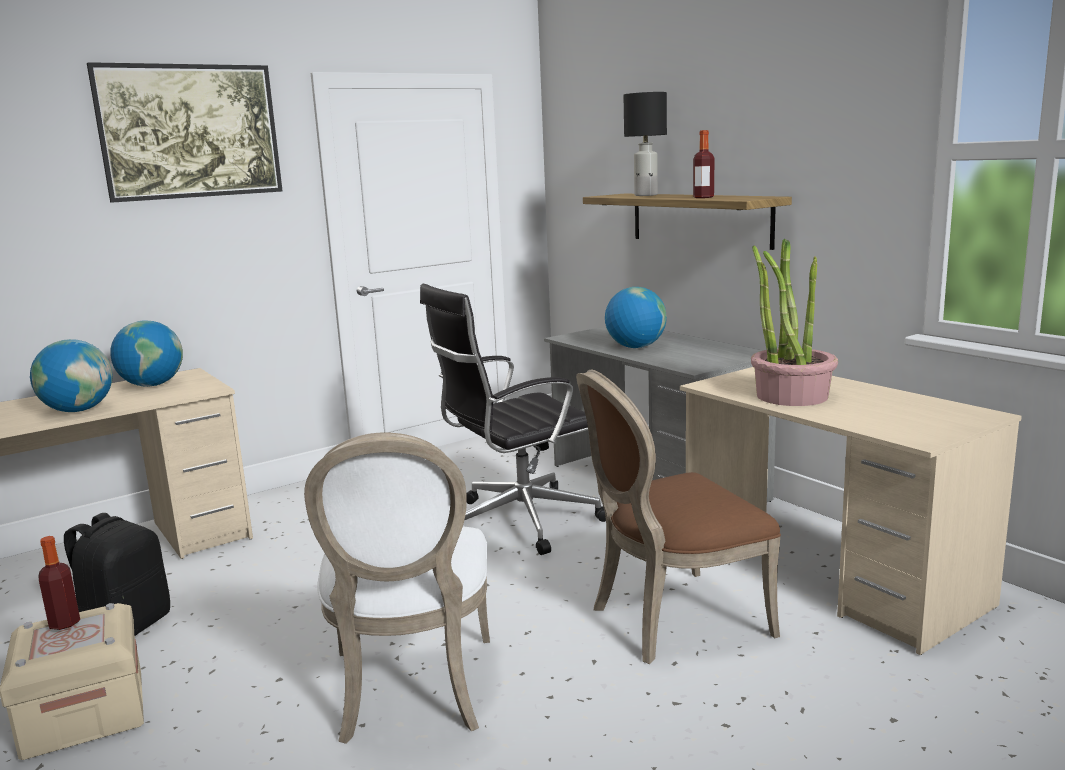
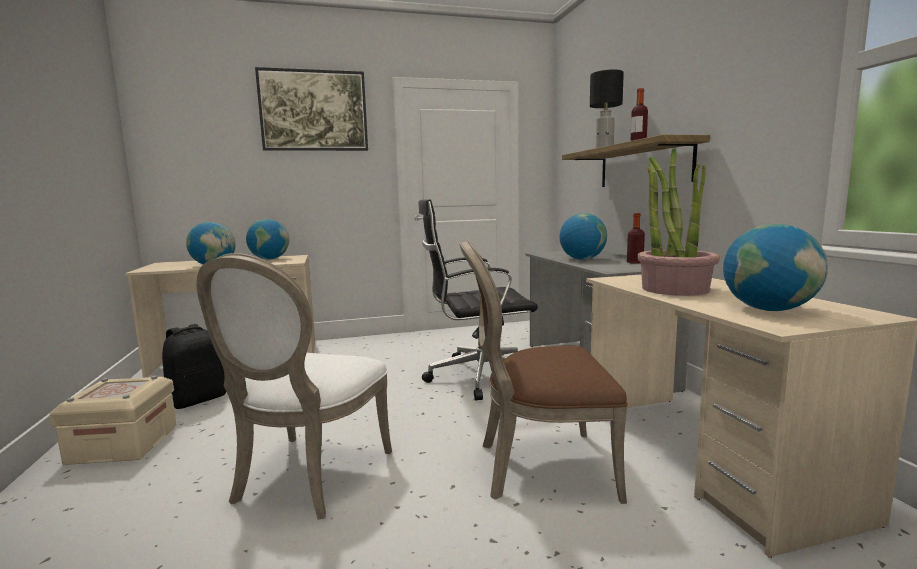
camera: 20 degrees right, 5 degrees down
(64, 623) = (122, 382): bottle -> bottle (635, 262)
(899, 418) = (768, 309): none -> globe

